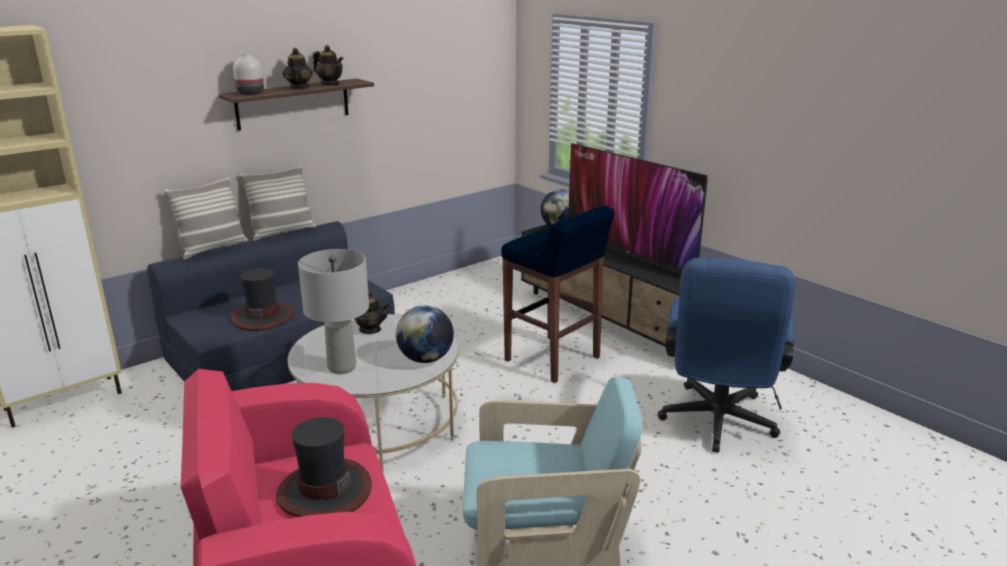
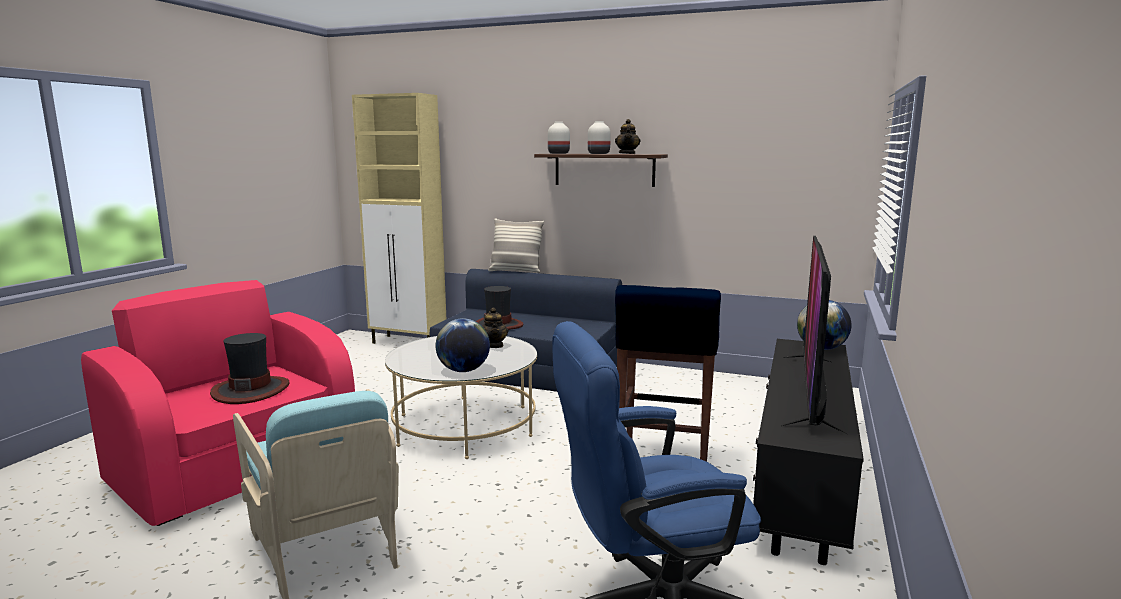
camera: 60 degrees right, 10 degrees down
(282, 232) = (571, 274): pillow -> none
(299, 88) = (598, 153): teapot -> white vase
(341, 367) = (423, 352): grey table lamp -> none

